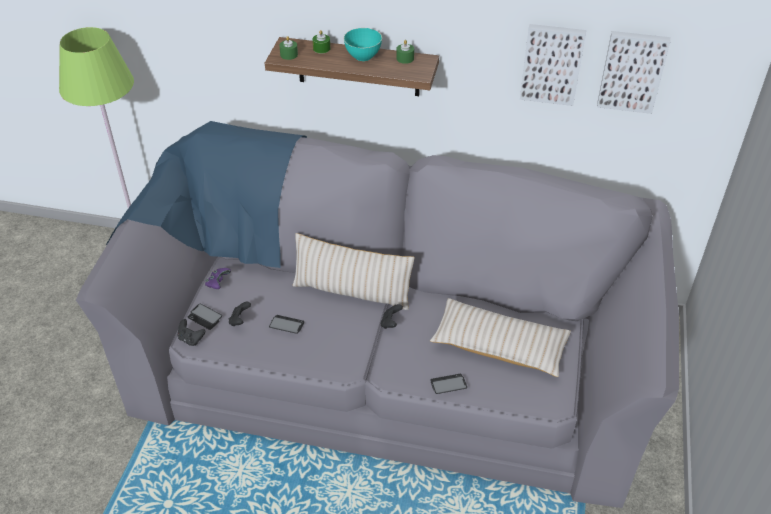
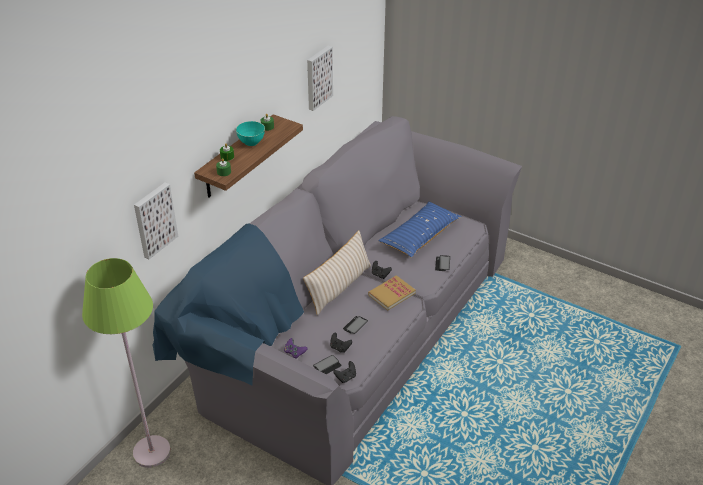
camera: 70 degrees left, 5 degrees down
(357, 344) = (391, 294): none -> book
(499, 346) = (420, 236): beige pillow -> blue pillow
(632, 71) = (346, 55): picture -> picture (154, 220)

